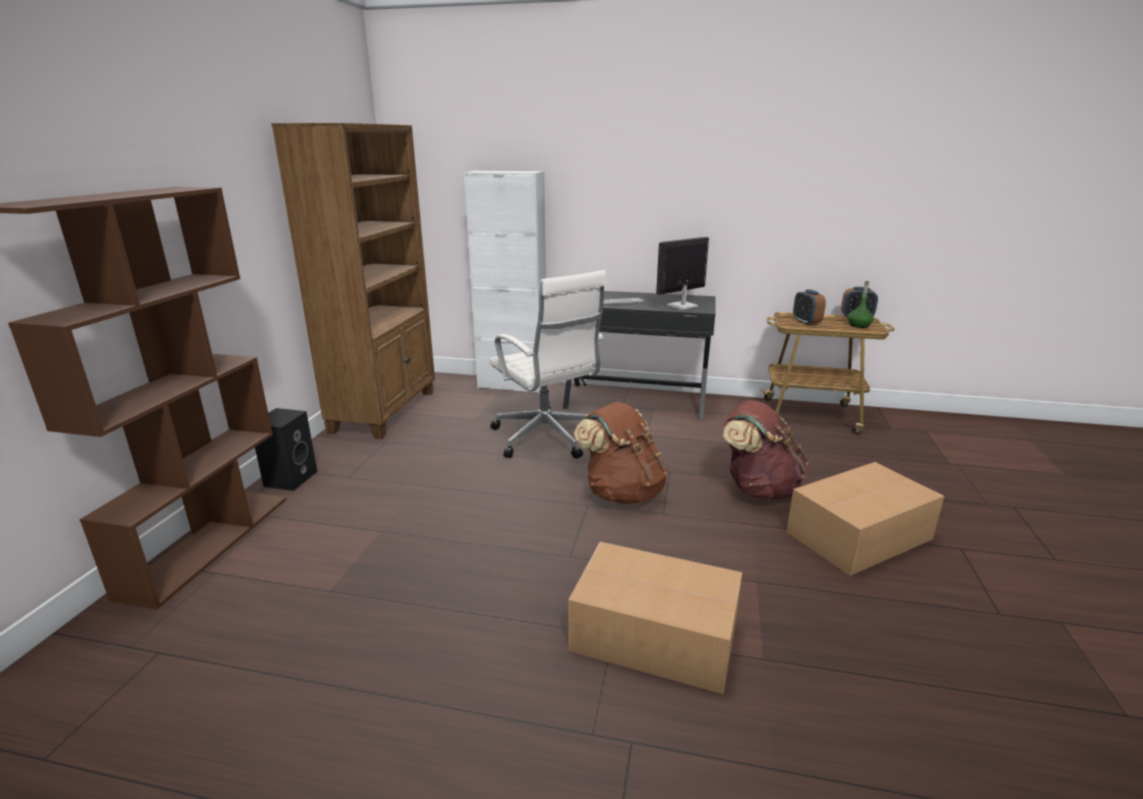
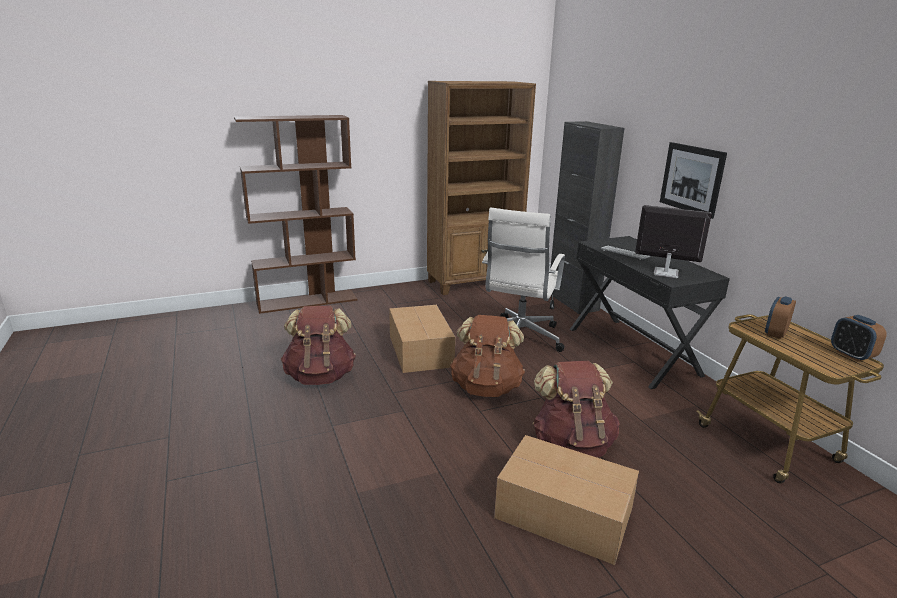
camera: 55 degrees right, 0 degrees up
(290, 478) = (376, 292): black speaker -> none
(462, 604) = (320, 376): none -> brown backpack
(512, 385) = (572, 302): white cabinet -> black cabinet
(649, 212) = (691, 179): none -> picture
(656, 637) = (344, 445): cardboard box -> cardboard box (420, 351)
(859, 325) = (829, 360): green bottle -> none

